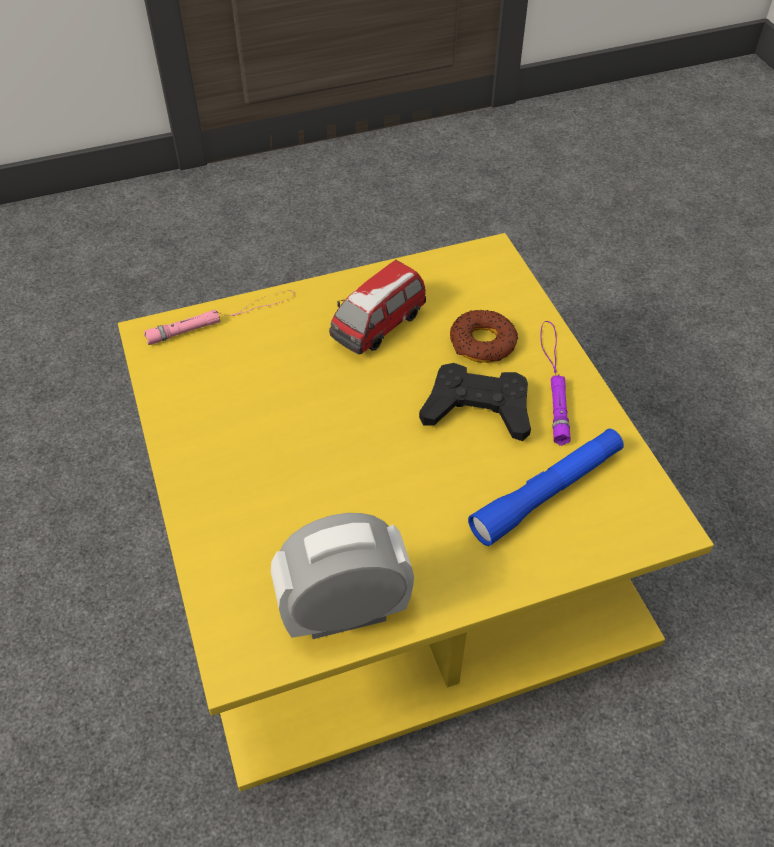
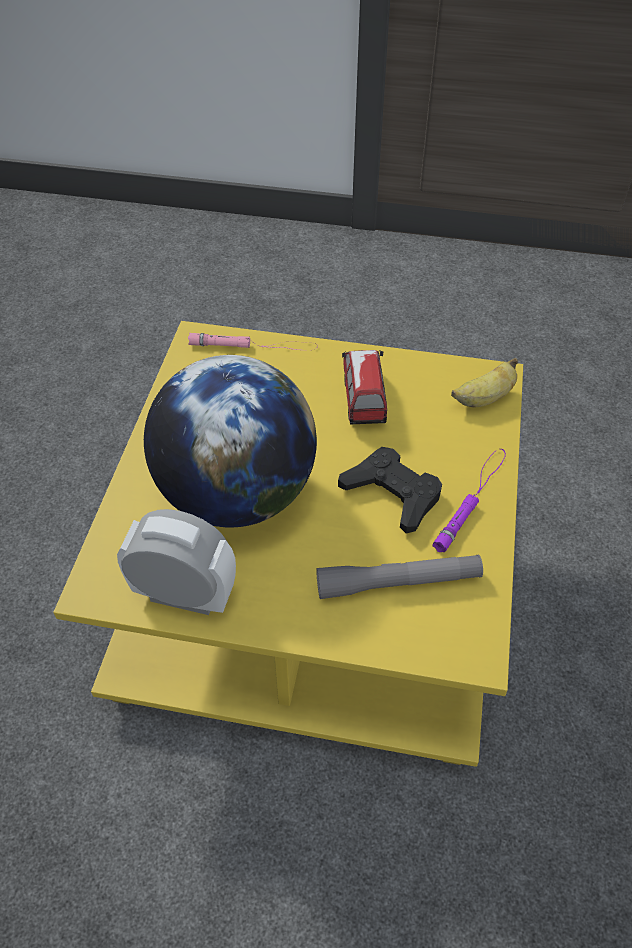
camera: 30 degrees right, 0 degrees up
(321, 481) = (237, 494): none -> globe
(378, 327) = (362, 398): toy car -> toy car turned 105 degrees clockwise
(482, 343) = (435, 444): donut -> none
(494, 280) = (483, 399): none -> banana
(547, 493) = (398, 582): blue flashlight -> grey flashlight

